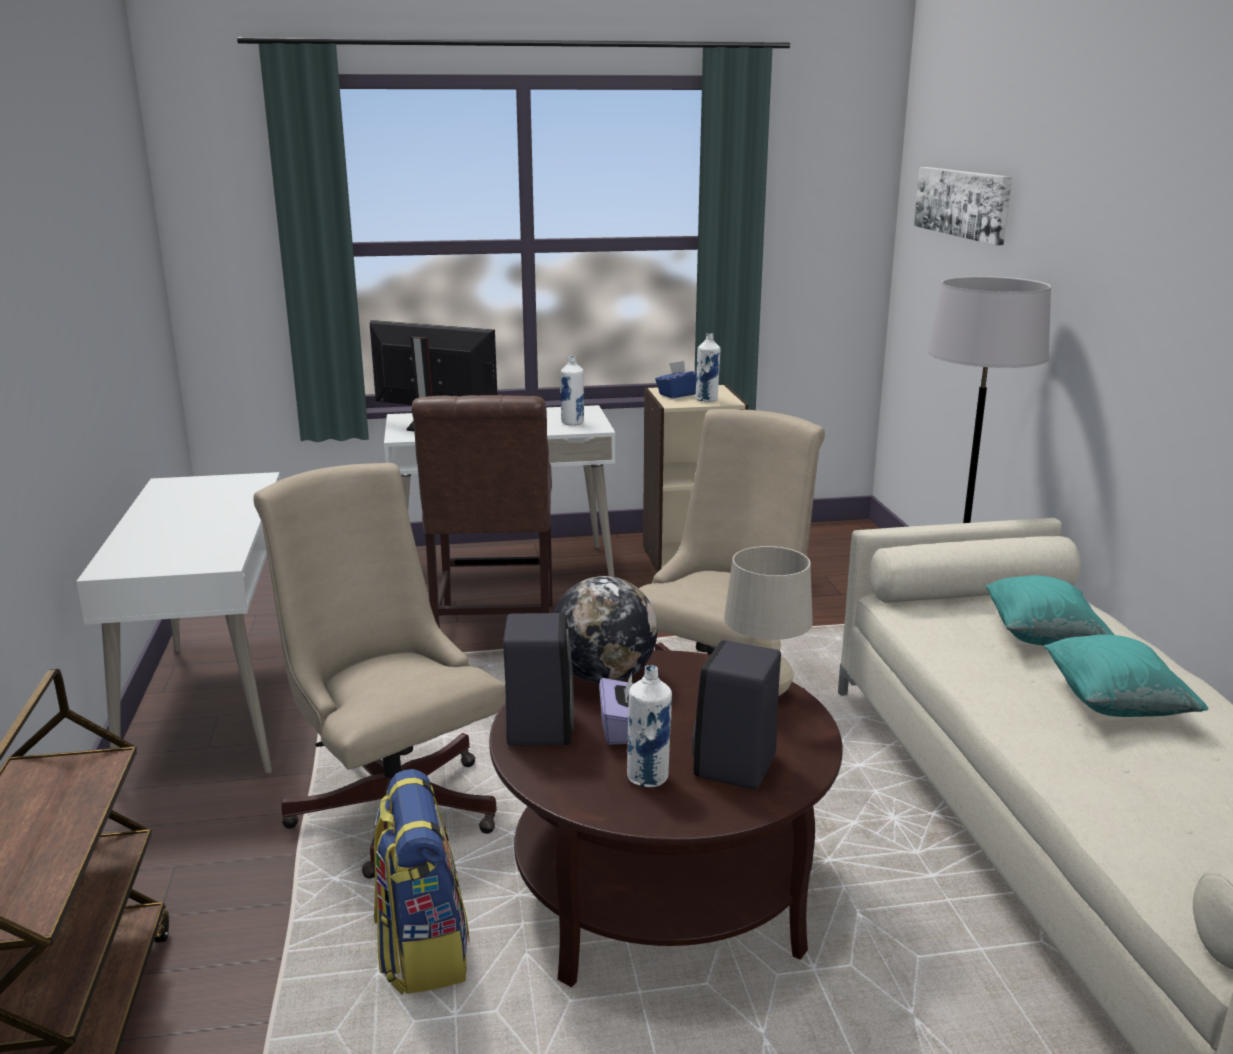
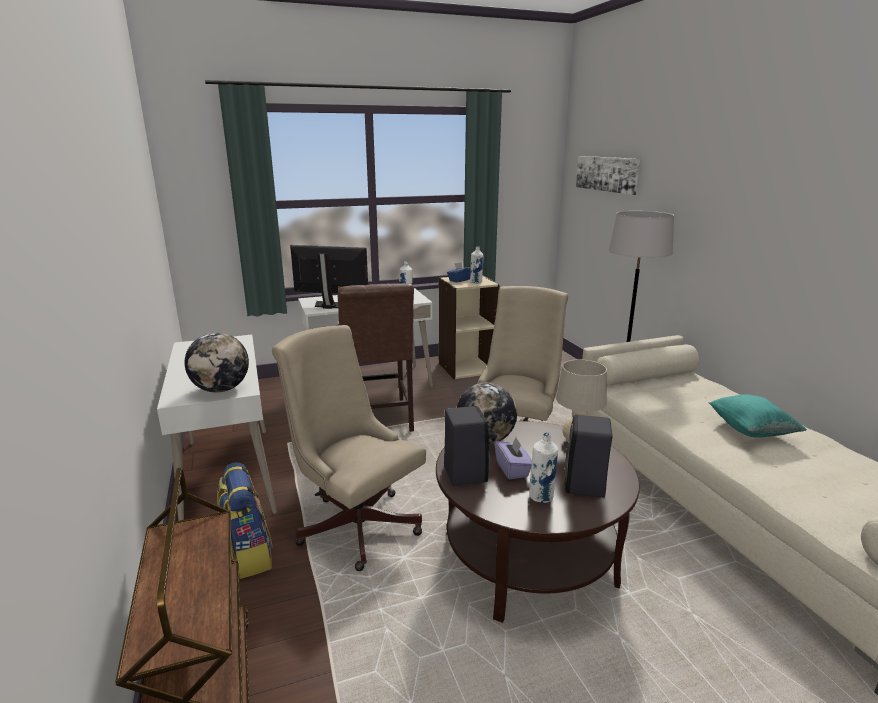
camera: 10 degrees left, 0 degrees up
(186, 558) = (221, 389): none -> globe
(422, 948) = (406, 611): backpack -> backpack (247, 555)
(1042, 637) = (694, 398): turquoise pillow -> none

